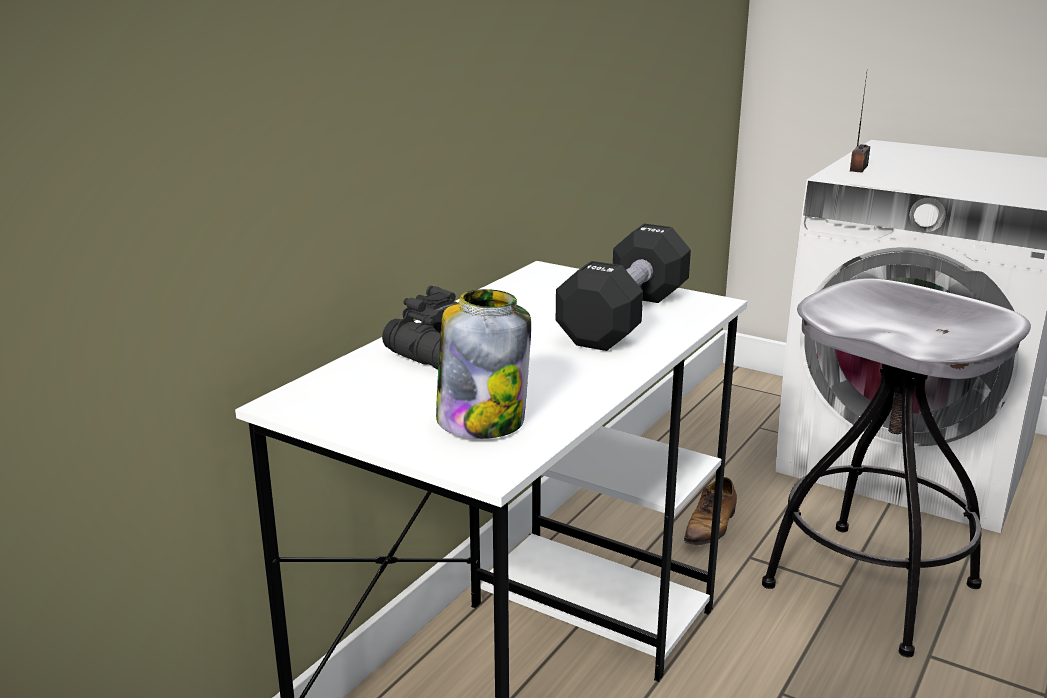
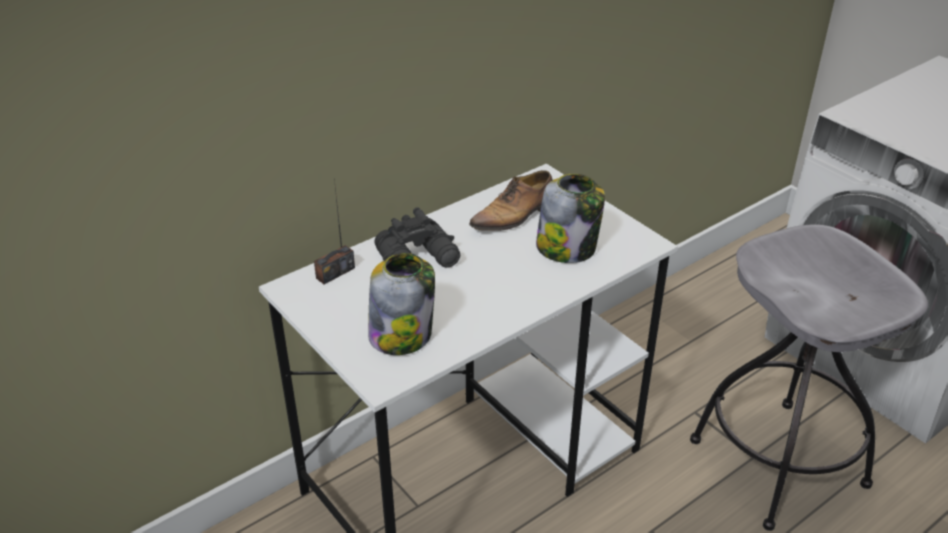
camera: 20 degrees right, 15 degrees up
(625, 318) = (567, 248): black dumbbell -> jar
(711, 526) = (679, 376): shoe -> shoe (515, 215)
(858, 168) = (882, 103): radio -> radio (335, 273)

